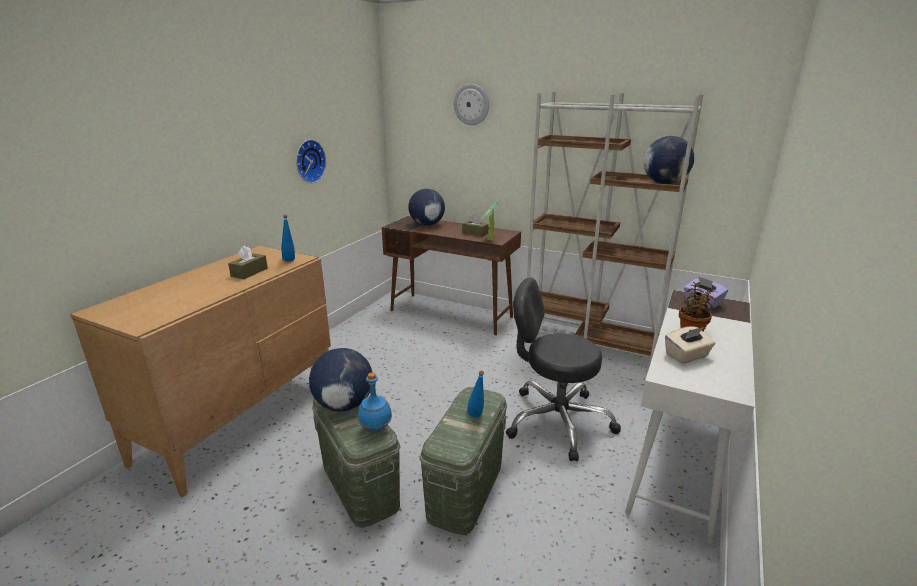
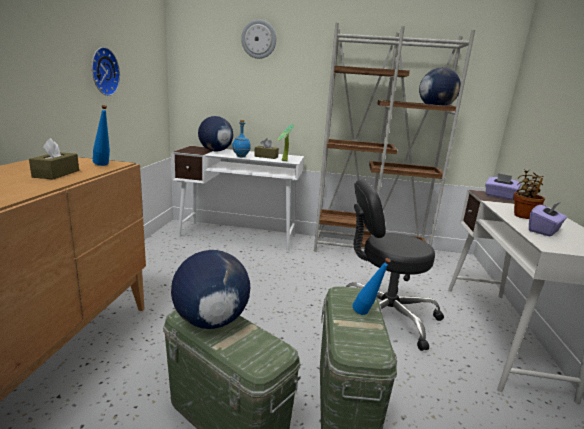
camera: 20 degrees left, 5 degrees down
(376, 430) = (268, 344): blue bottle -> blue bottle (241, 157)
(451, 313) = (238, 235): brown desk -> white desk
(687, 356) = (544, 231): beige tissue box -> purple tissue box

